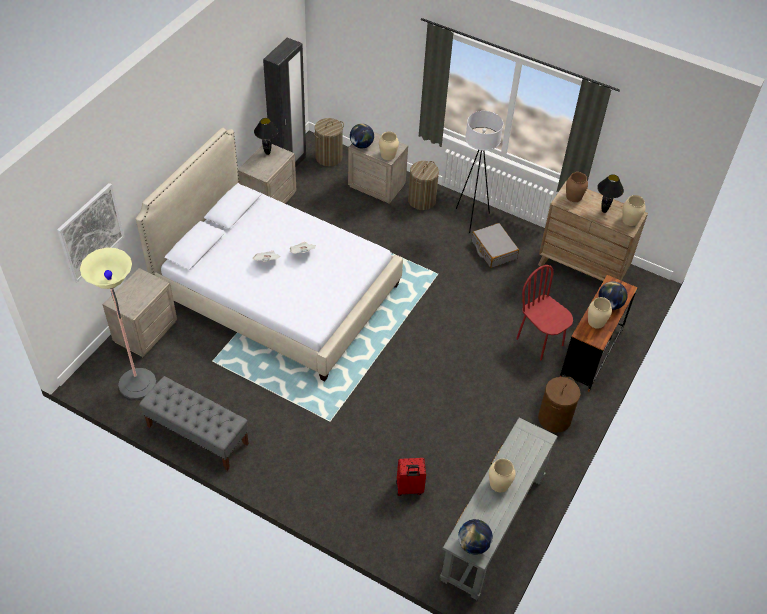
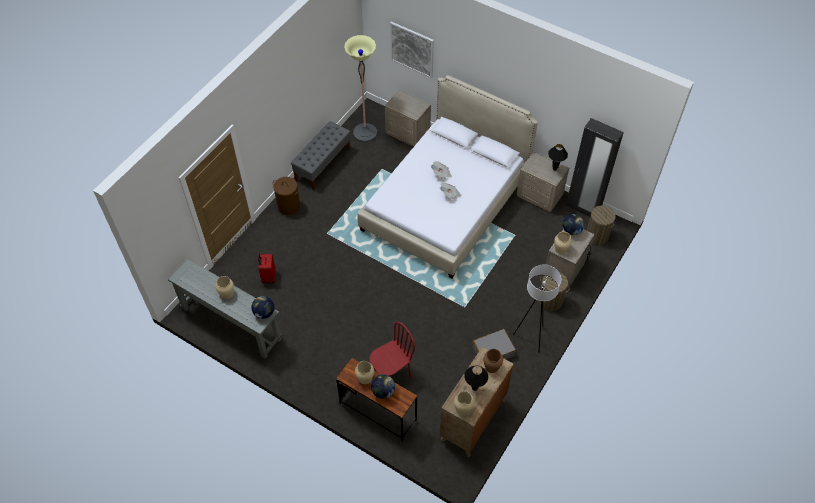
camera: 95 degrees right, 5 degrees up
(473, 544) = (185, 275): globe -> globe (264, 313)
(554, 419) = (316, 374): brown laundry basket -> brown laundry basket (288, 206)

